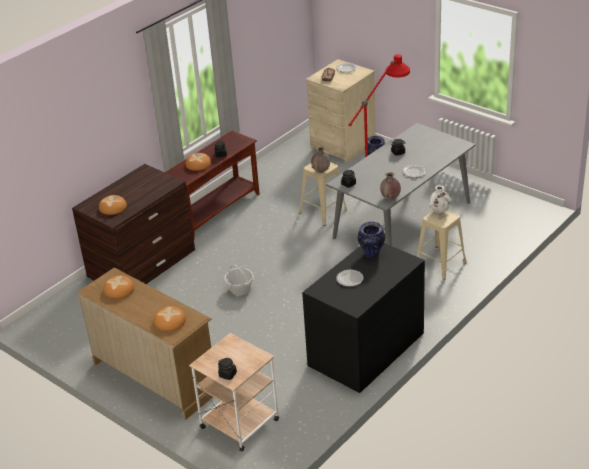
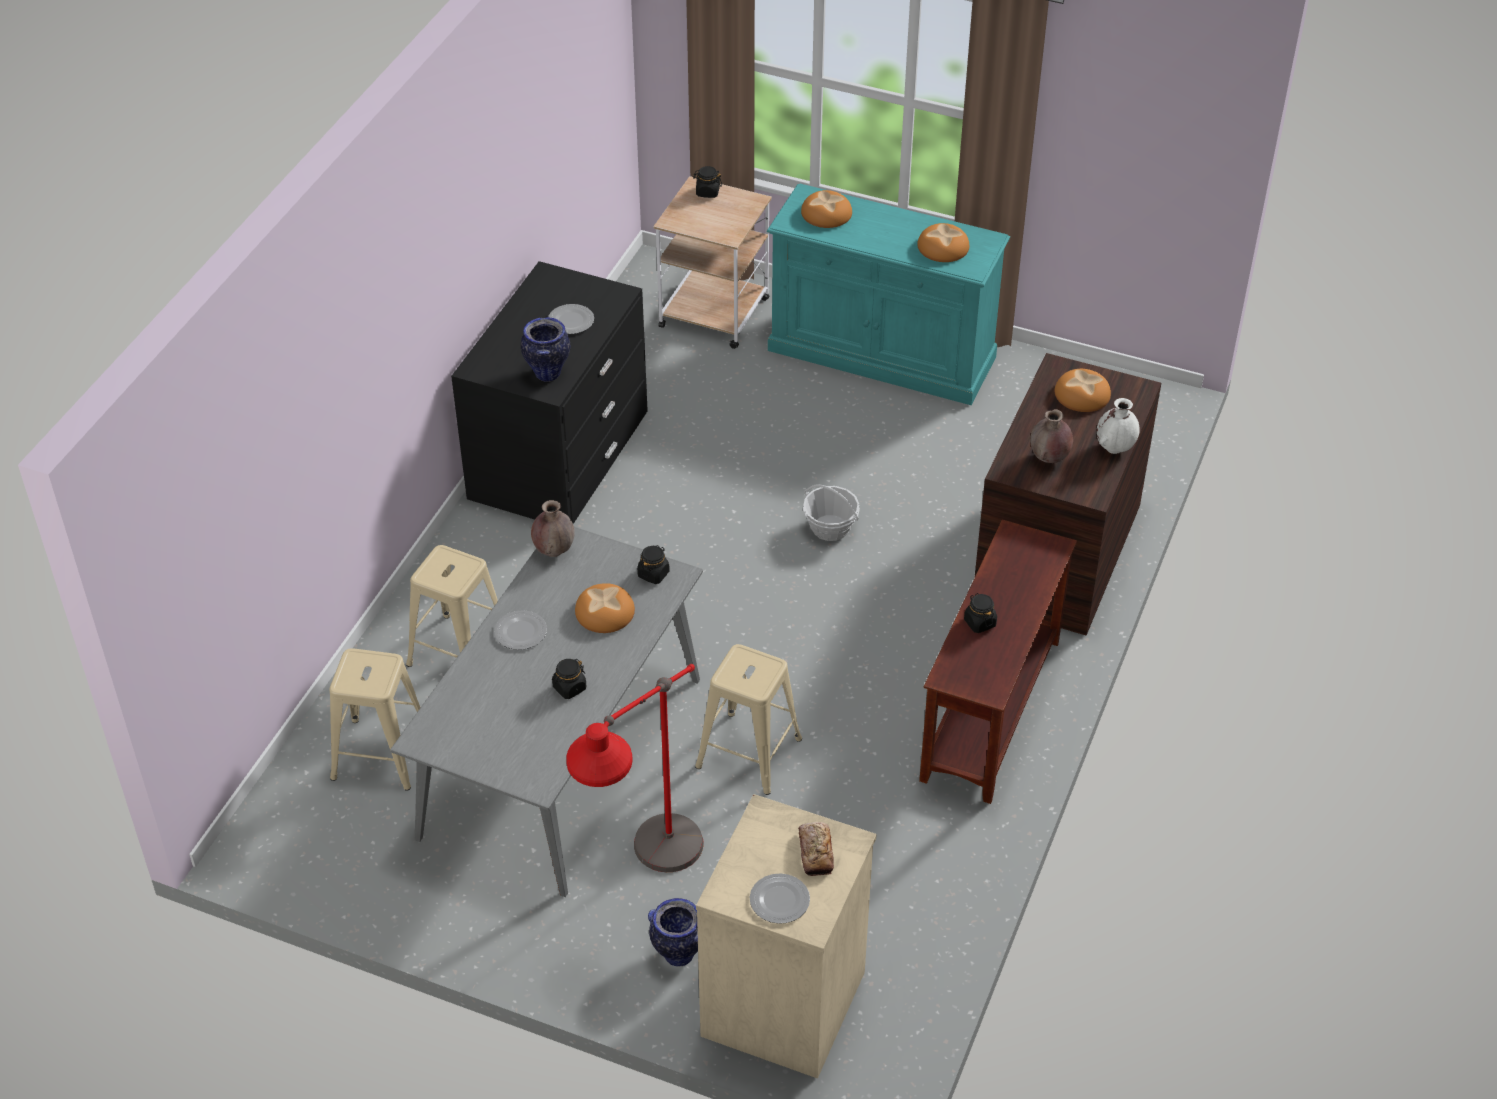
camera: 160 degrees right, 10 degrees up
(155, 376) = (882, 354): brown cabinet -> turquoise cabinet
(198, 164) = (1013, 586): bread -> bread (605, 612)
(321, 171) = (742, 657): brown vase -> brown vase (1049, 458)
(439, 211) = (453, 583): white vase -> white vase (1115, 448)
(481, 232) = (380, 754): none -> beige stool

